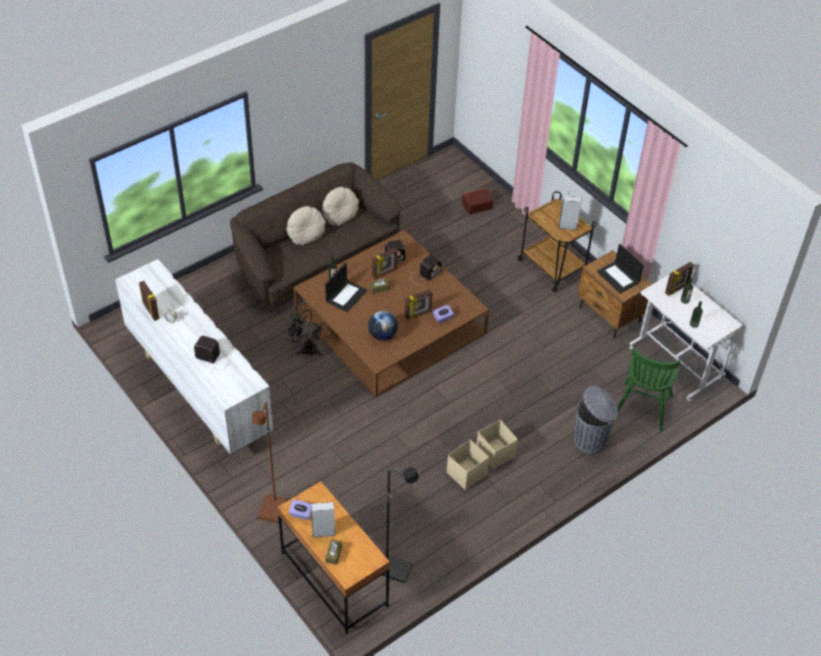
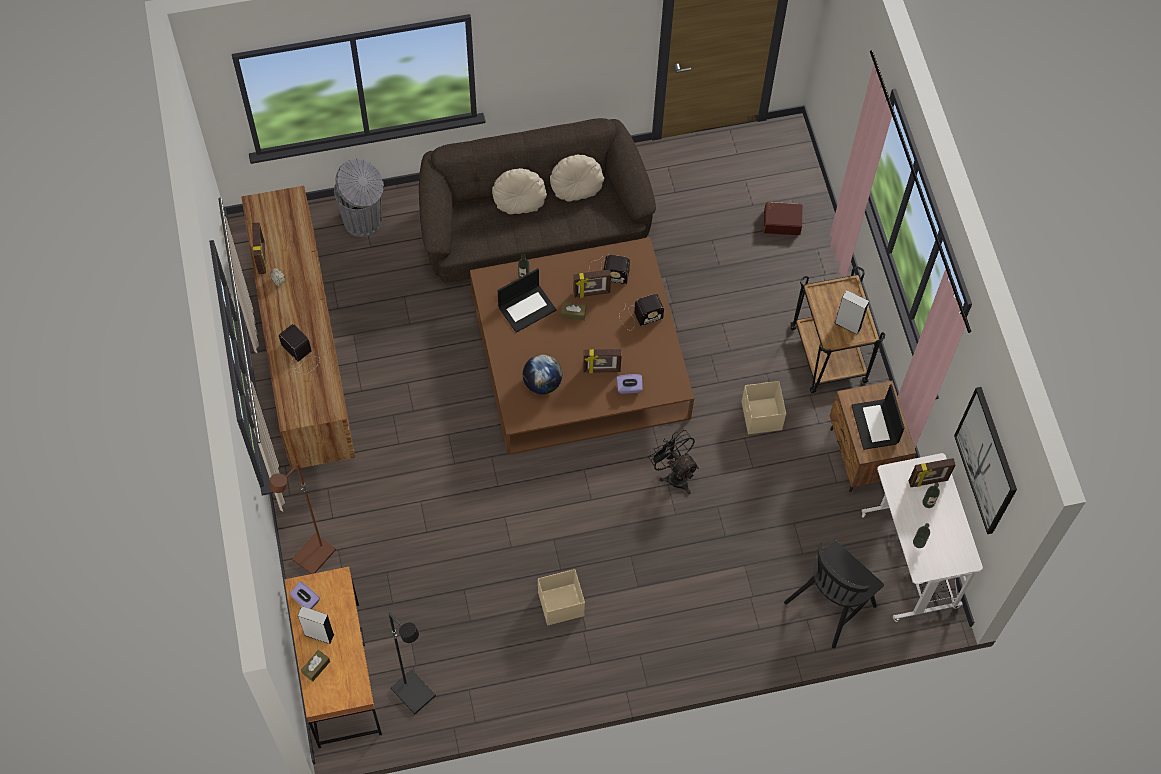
camera: 25 degrees right, 15 degrees up
(197, 389) = (305, 359): white cabinet -> brown cabinet
(305, 347) = (458, 351): black fan -> black fan (674, 474)
(495, 454) = (609, 592): beige storage box -> beige storage box (761, 417)
(591, 440) = (737, 623): grey trash can -> grey trash can (364, 221)
(643, 403) = (833, 600): green chair -> black chair
(722, 240) = (987, 461): none -> picture

